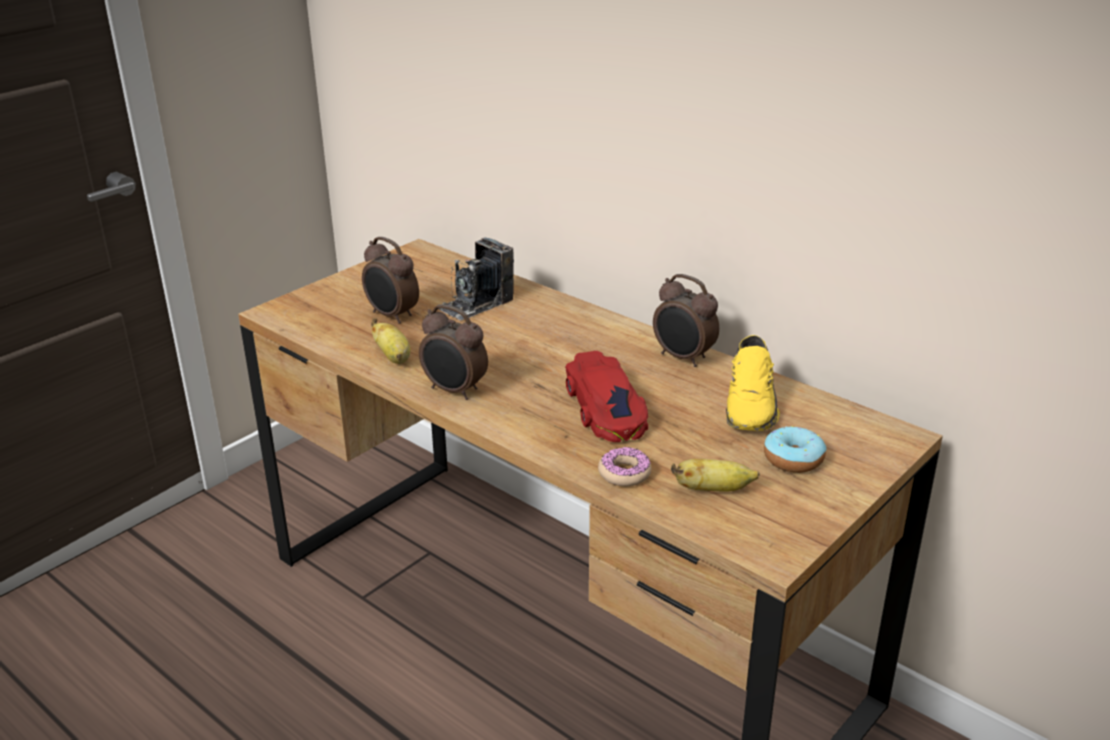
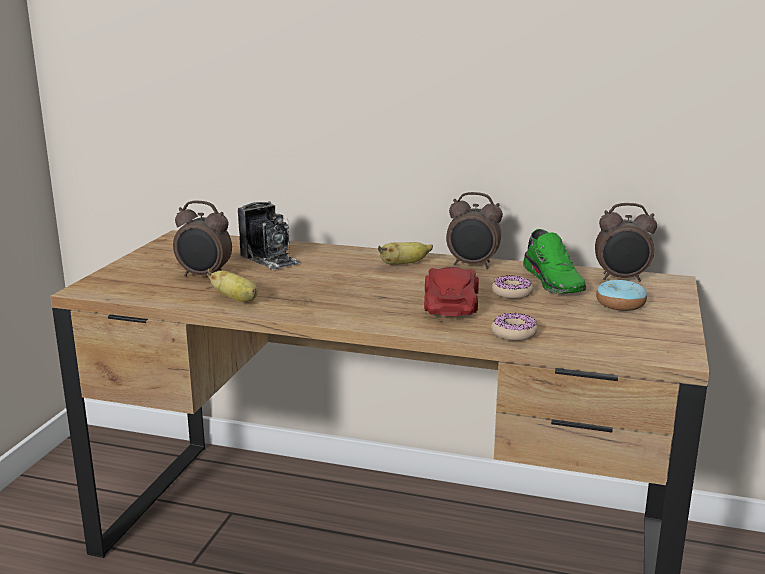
camera: 25 degrees left, 10 degrees down
(454, 391) = (316, 311): alarm clock -> alarm clock (621, 279)
(476, 304) = (270, 259): camera -> camera turned 60 degrees counterclockwise
(605, 408) = (451, 300): red toy car -> red toy car turned 135 degrees counterclockwise
(684, 412) = (512, 293): none -> donut
(713, 490) = (589, 330): banana -> banana (404, 264)
(752, 405) = (554, 281): yellow shoe -> green shoe

